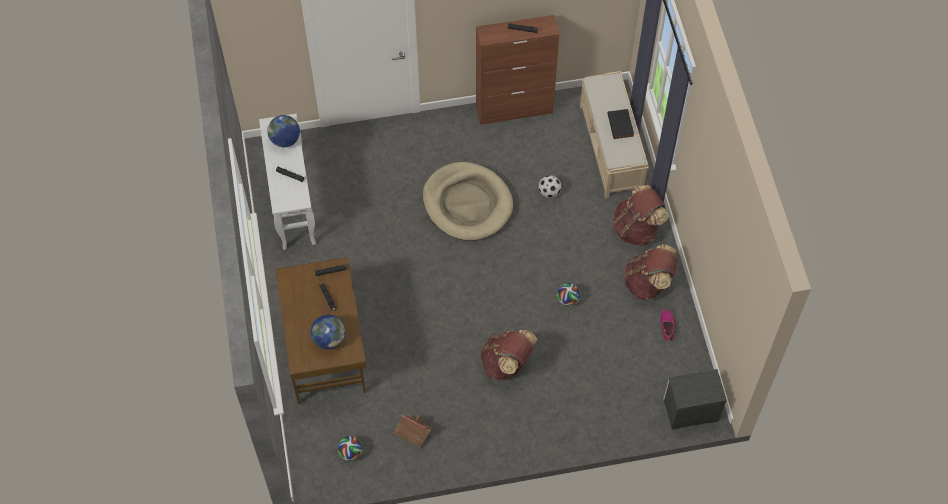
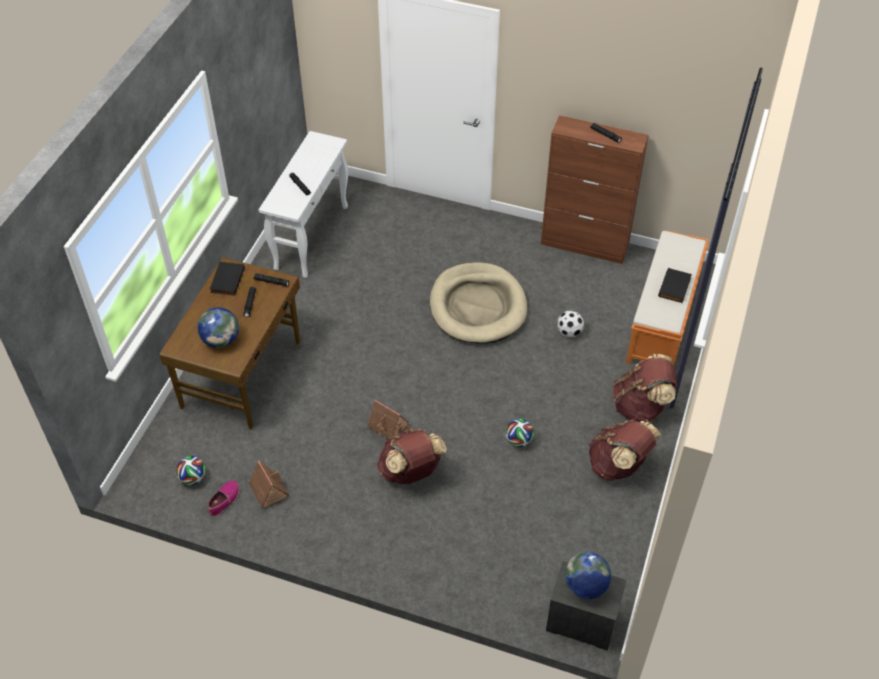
camera: 30 degrees right, 10 degrees down
(285, 140) = (319, 156): globe -> globe (585, 586)
(294, 287) = (226, 280): none -> black book
(468, 337) = (390, 427): none -> toy house
(611, 149) = (662, 320): beige bench -> orange bench
(667, 327) = (611, 519): shoe -> shoe (224, 500)

